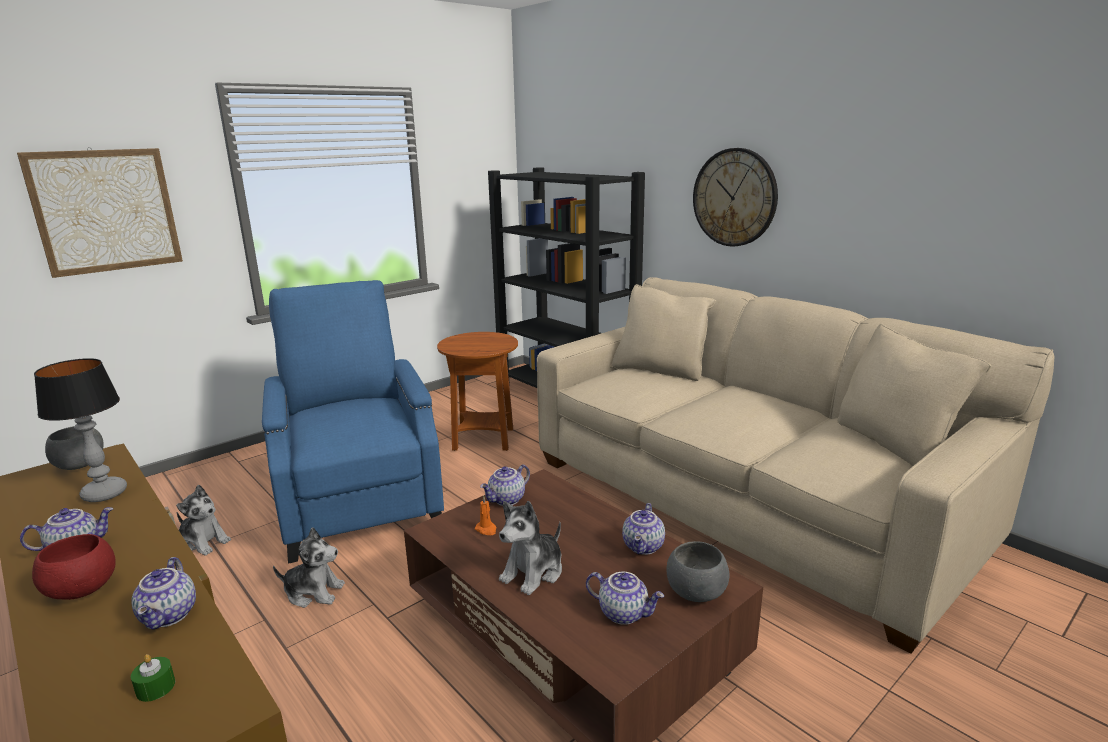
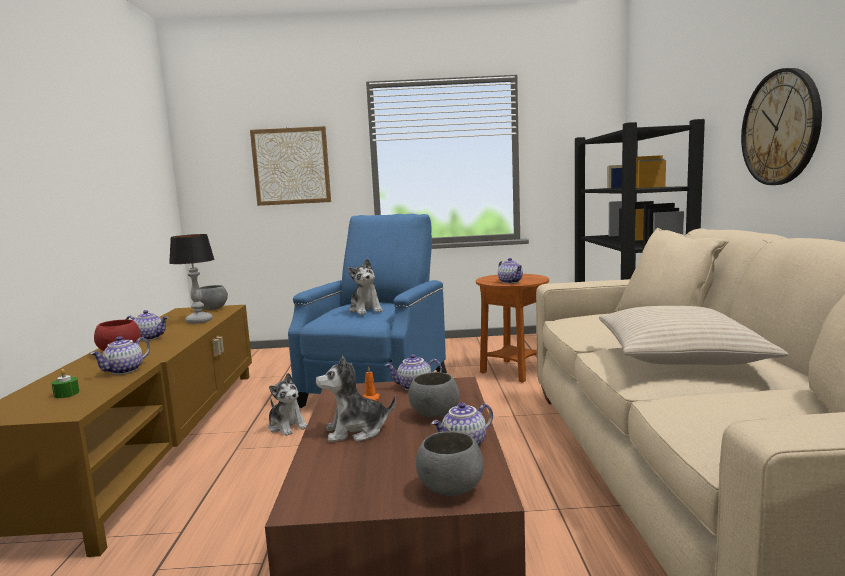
camera: 40 degrees right, 10 degrees down
(204, 542) = (274, 384): plush toy -> plush toy (366, 310)
(573, 525) = (434, 414): none -> grey bowl
(624, 613) = (371, 478): teapot -> teapot (511, 282)
(732, 411) = (679, 354): none -> beige pillow

